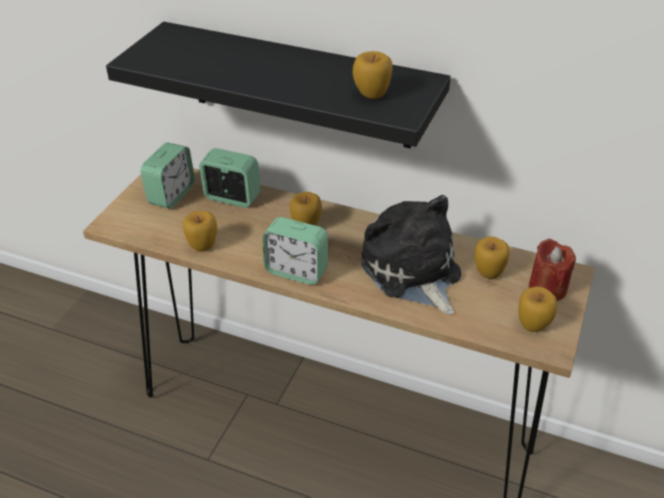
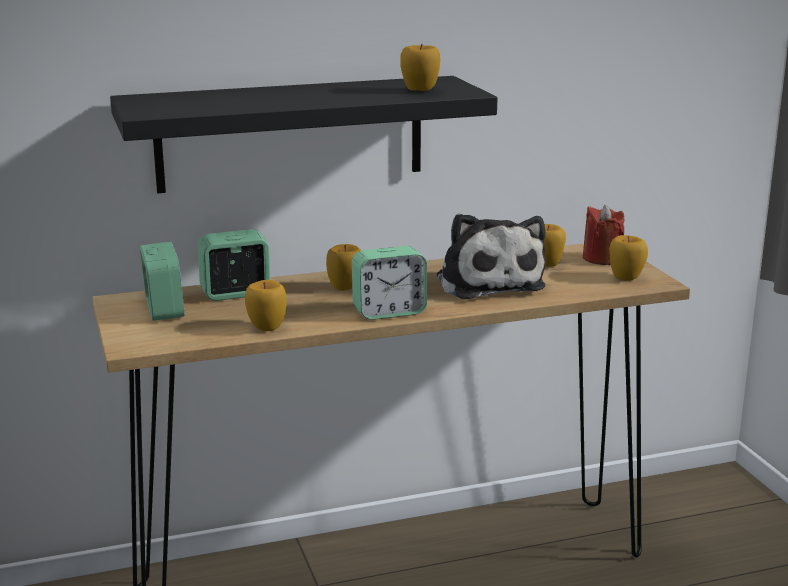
camera: 40 degrees left, 20 degrees down
(412, 272) = (488, 282): plush toy -> plush toy turned 135 degrees counterclockwise

